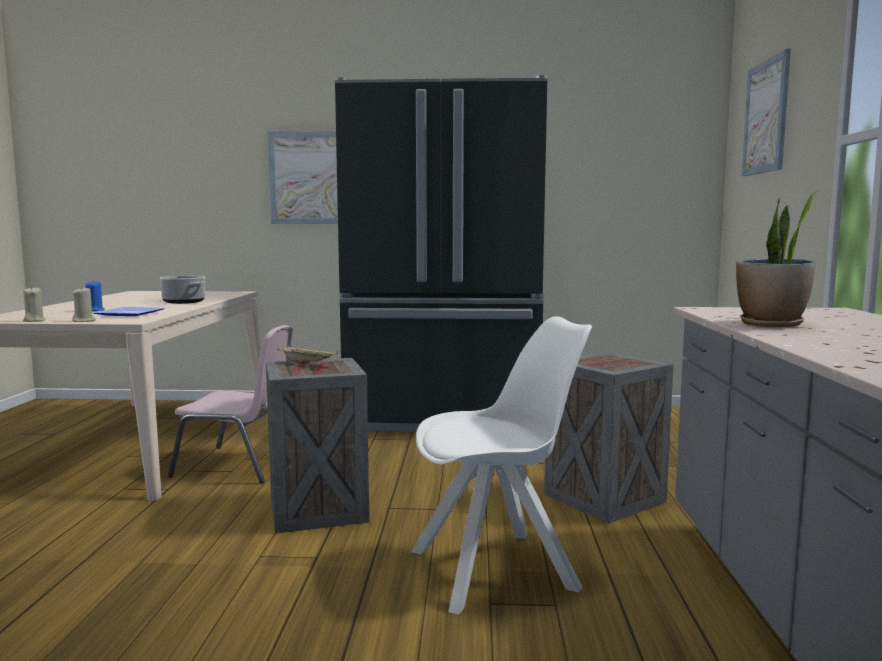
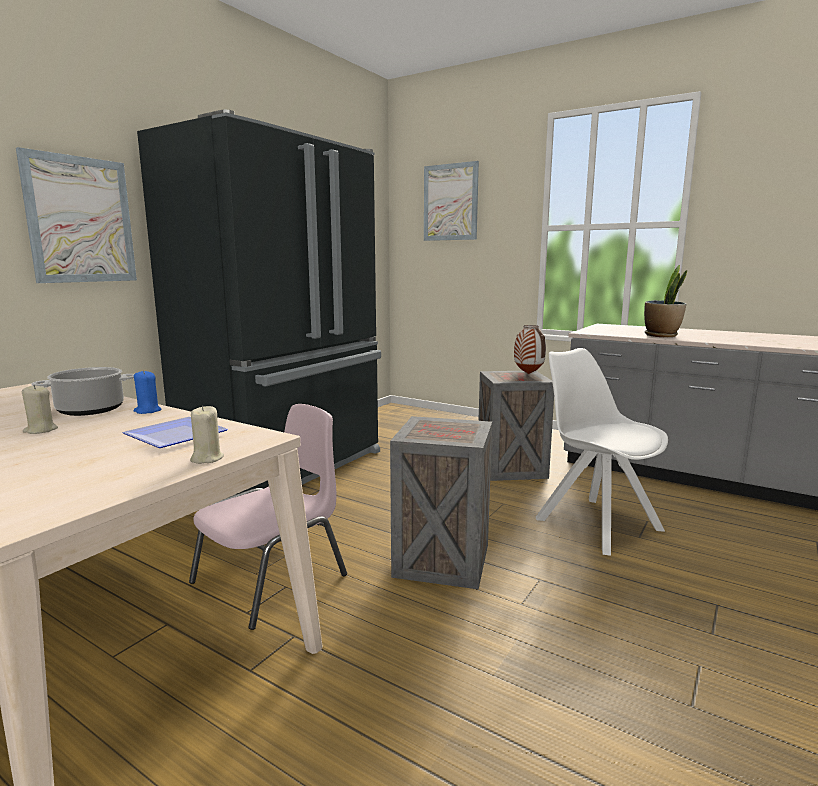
camera: 60 degrees left, 5 degrees up
(34, 321) = (132, 485): beige candle -> beige candle (40, 430)
(94, 310) = (72, 450): blue candle -> blue candle (147, 411)
(309, 364) = (425, 429): beige tray -> none
(497, 569) = (595, 523): white chair -> white chair turned 45 degrees counterclockwise
(637, 363) = (528, 374): none -> vase

